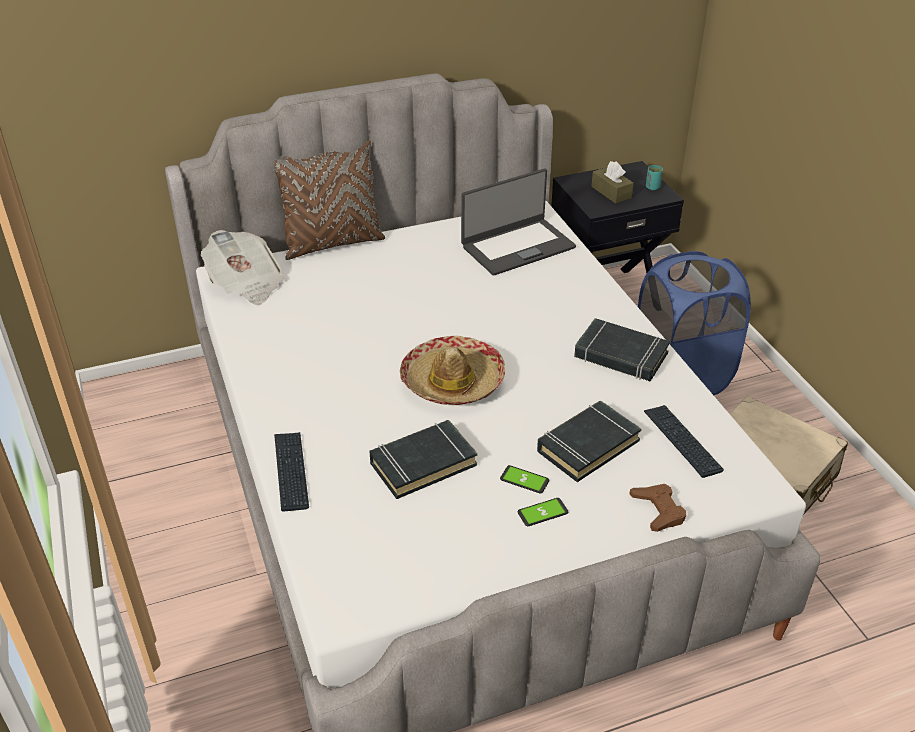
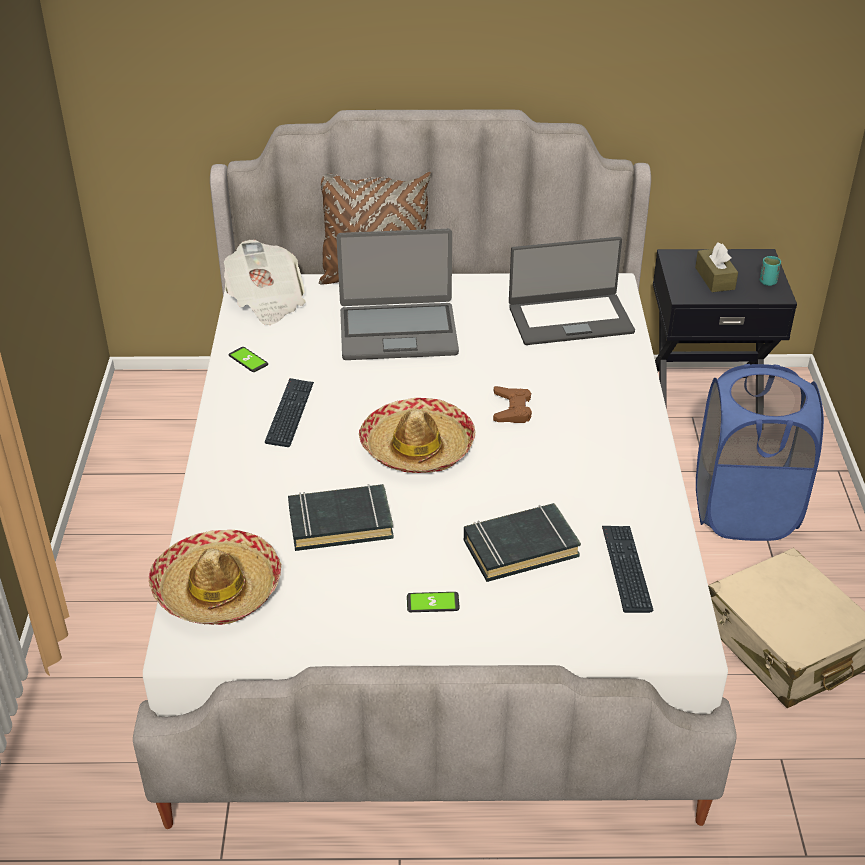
camera: 20 degrees right, 0 degrees up
(291, 472) = (210, 498): keyboard -> keyboard (290, 413)
(345, 553) = (218, 589): none -> hat
(379, 287) = (398, 332): none -> laptop
(524, 480) = (433, 565): phone -> phone (248, 360)
(620, 356) = (613, 462): black book -> none
(658, 510) = (555, 633): brown game controller -> brown game controller (512, 409)

